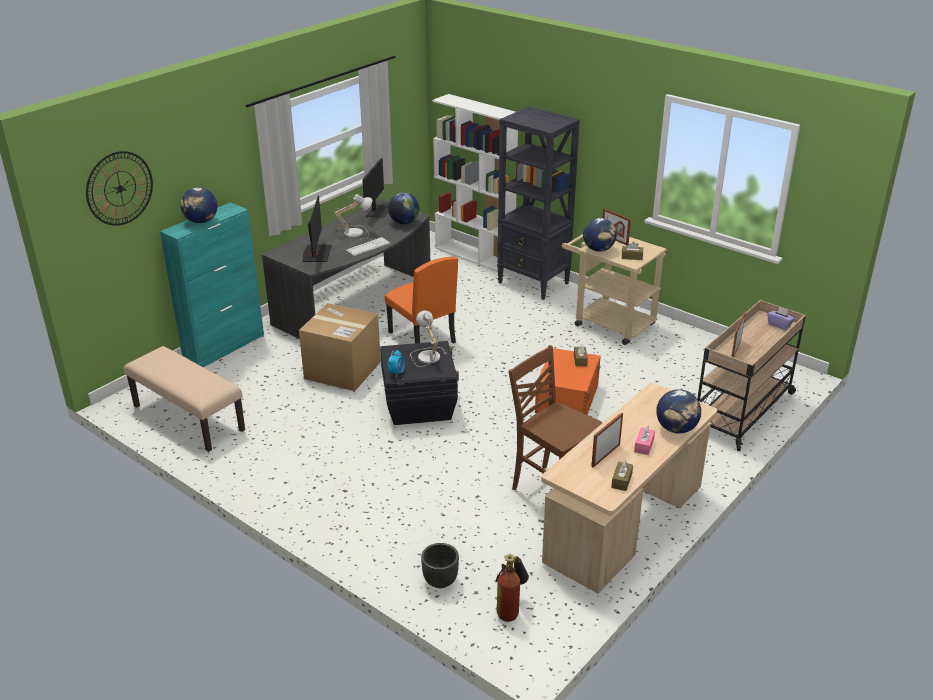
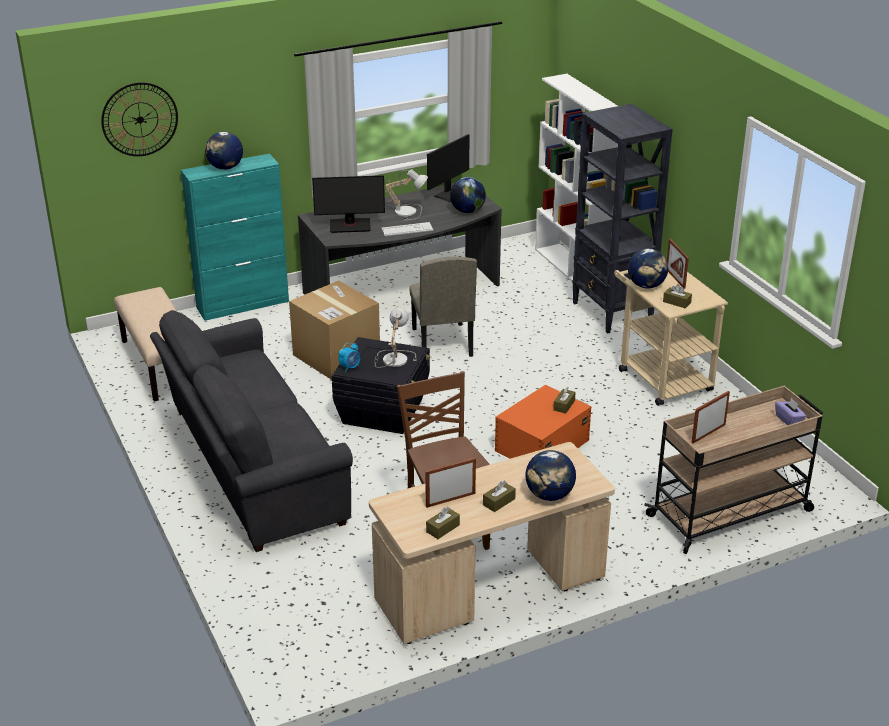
camera: 25 degrees right, 0 degrees up
(316, 254) = (350, 225): monitor -> monitor turned 60 degrees clockwise
(343, 484) = (250, 466): none -> grey sofa
(421, 337) = (441, 342): orange chair -> beige chair
(440, 581) = (267, 583): black planter -> none
(511, 608) = (312, 630): fire extinguisher -> none
(644, 445) = (499, 502): pink tissue box -> brown tissue box

